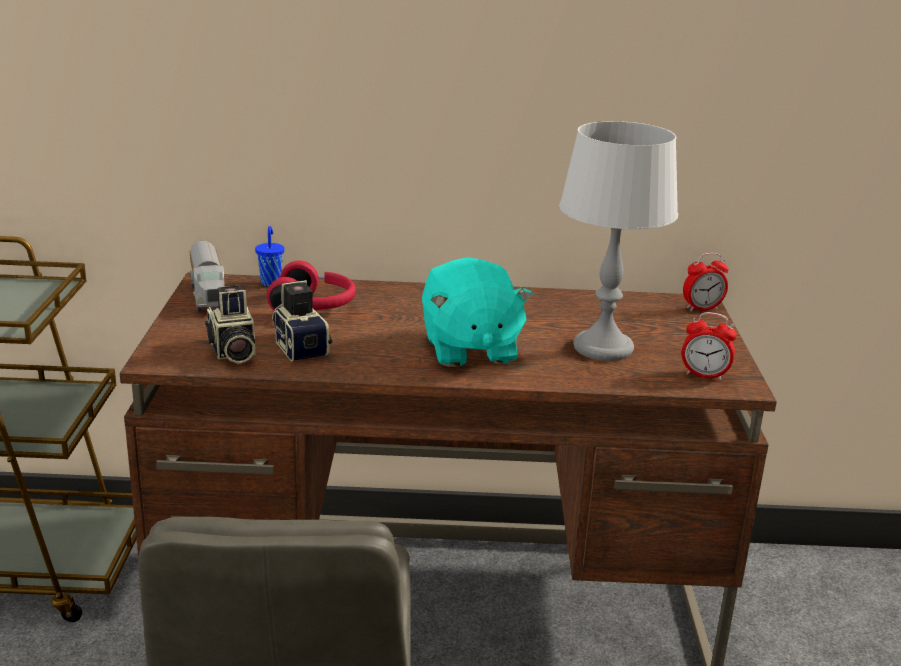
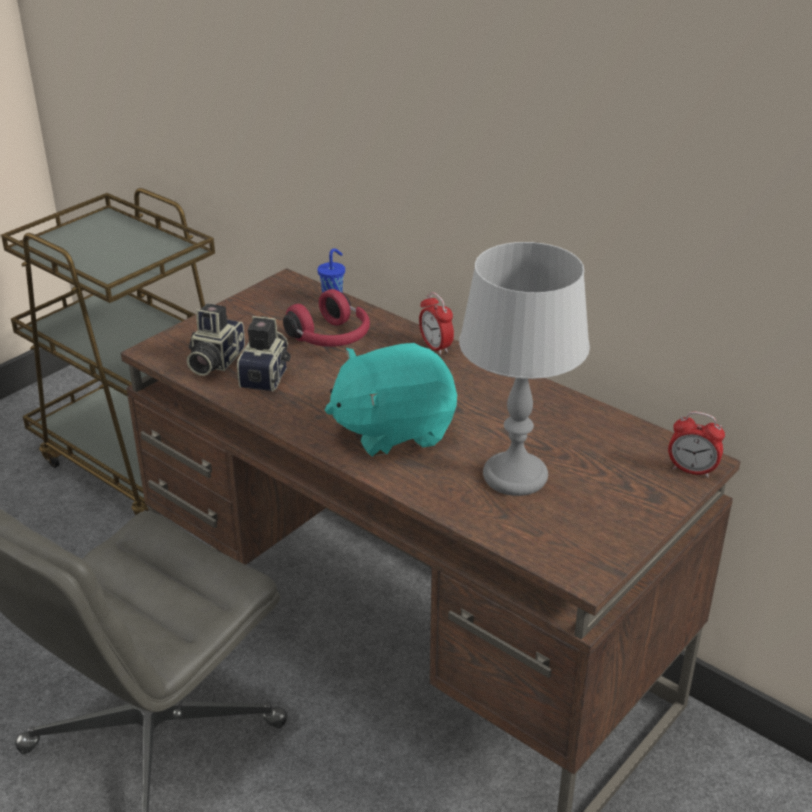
camera: 40 degrees right, 10 degrees up
(210, 295) = (271, 298): toy truck -> none
(469, 349) = (393, 430): turquoise plush toy -> turquoise plush toy turned 45 degrees clockwise
(704, 375) = (566, 547): alarm clock -> alarm clock (435, 347)

